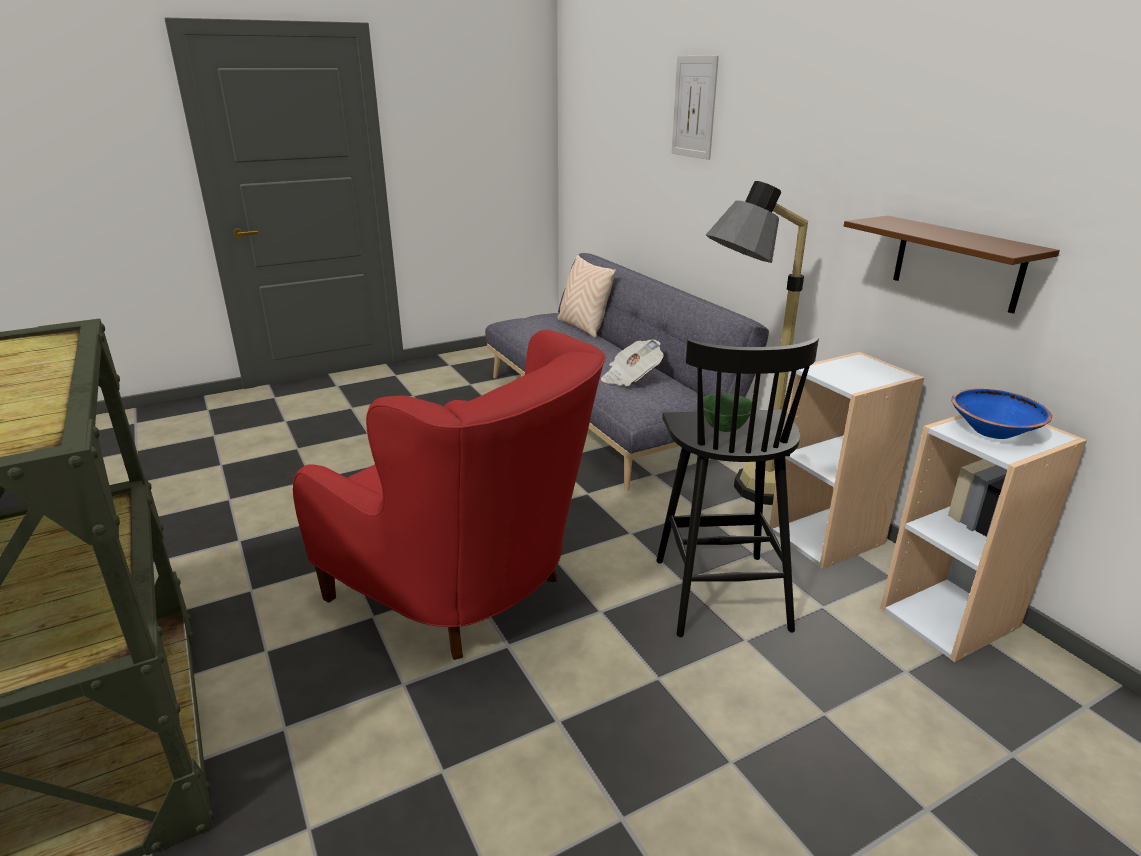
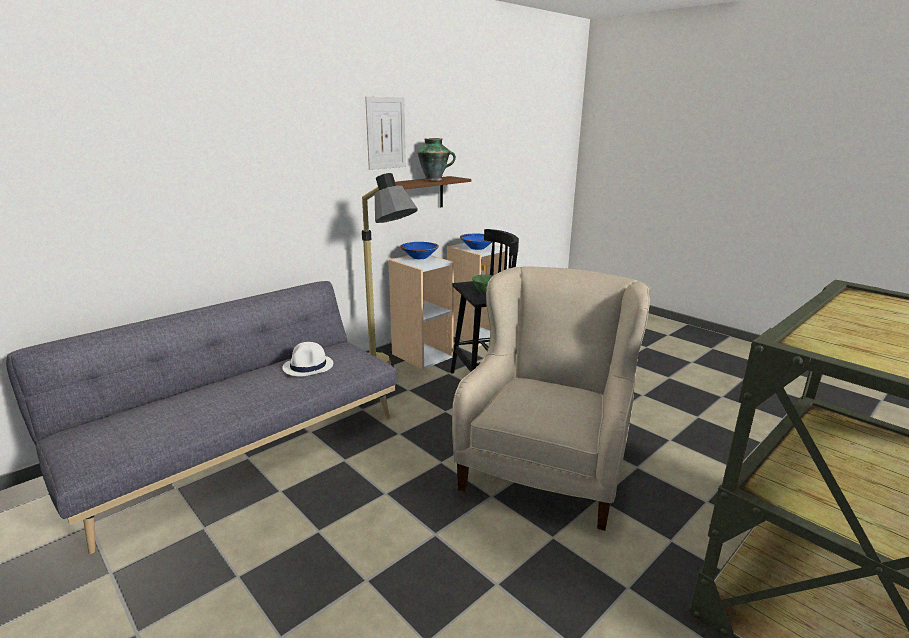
camera: 105 degrees left, 5 degrees down
(466, 593) = (546, 463): red armchair -> beige armchair
(583, 327) = (143, 404): beige pillow -> none
(630, 378) = (308, 366): newspaper -> white hat
(694, 107) = (184, 139): picture -> picture (386, 133)
(879, 372) = (419, 257): none -> blue bowl
(960, 237) = (434, 179): none -> vase

